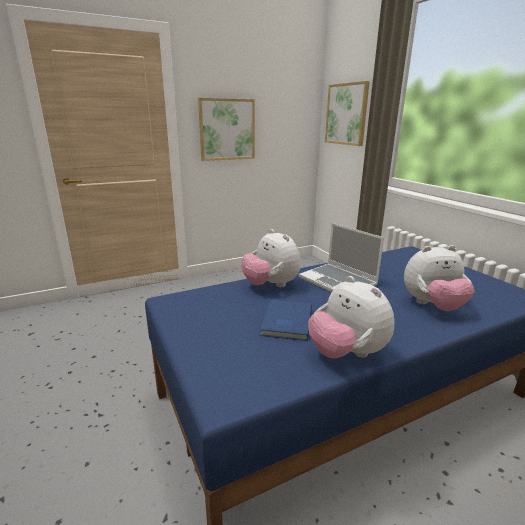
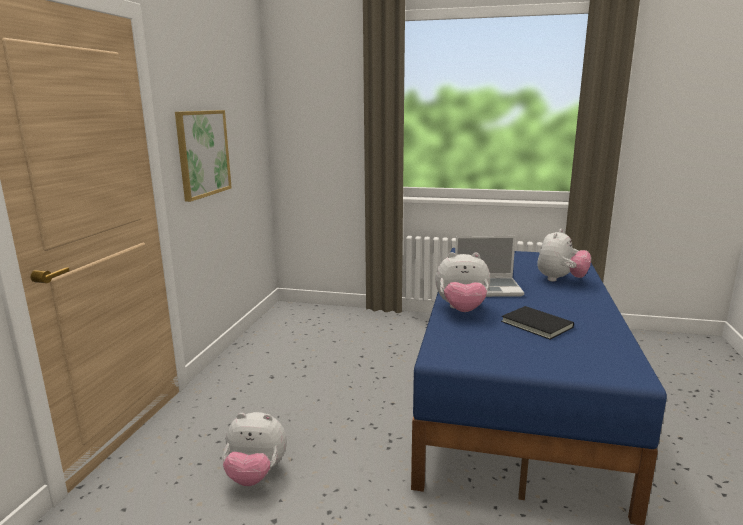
camera: 50 degrees left, 5 degrees down
(285, 321) = (536, 325): blue book -> black book
(346, 114) = (316, 124): picture -> none
(347, 353) = (601, 322): plush toy -> plush toy (256, 475)

